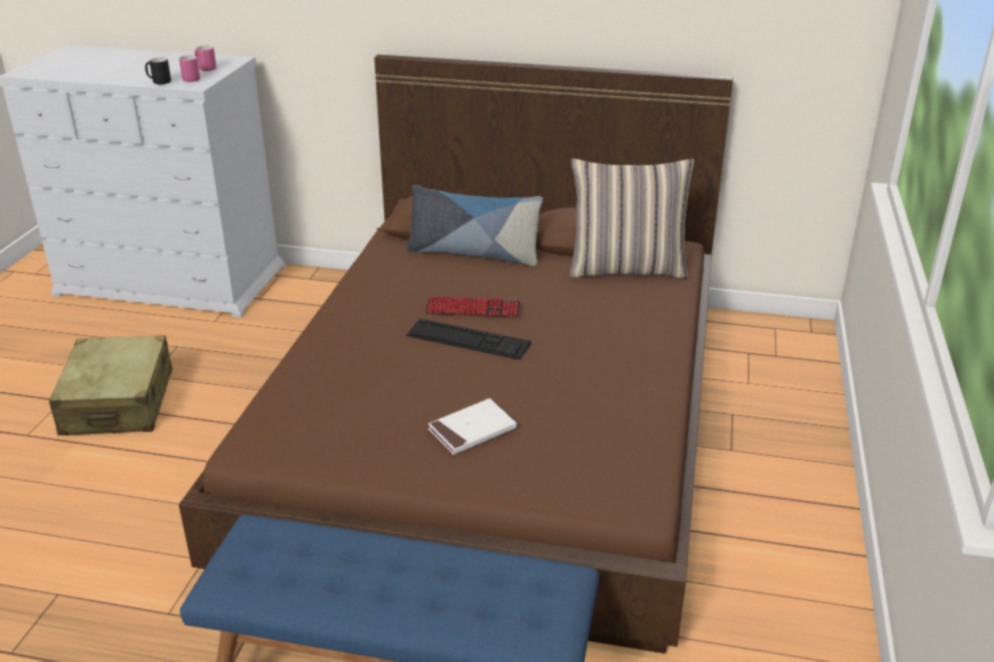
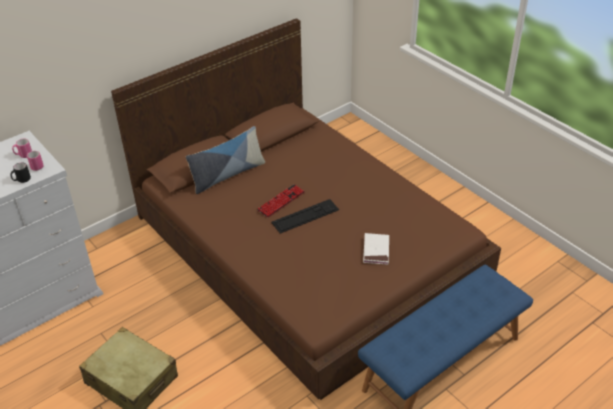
camera: 50 degrees left, 10 degrees up
(627, 268) = (300, 139): pillow -> none

